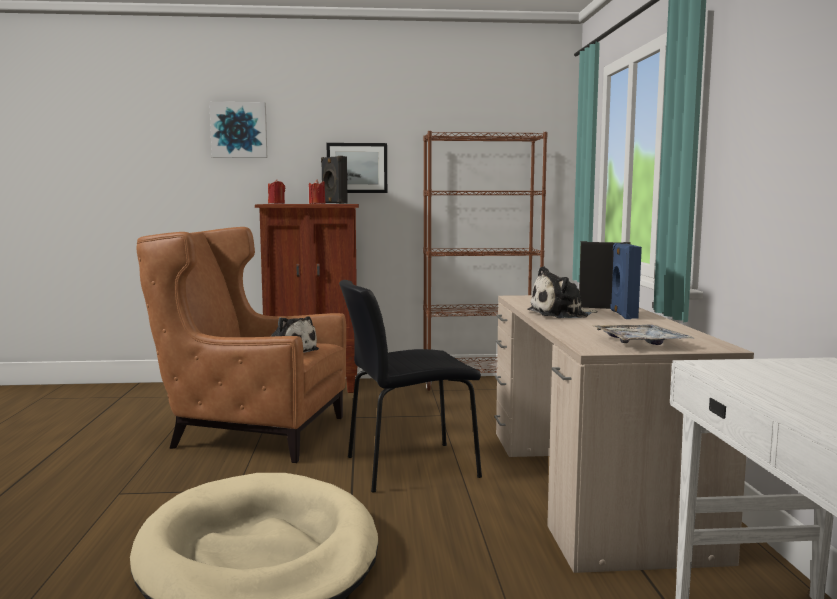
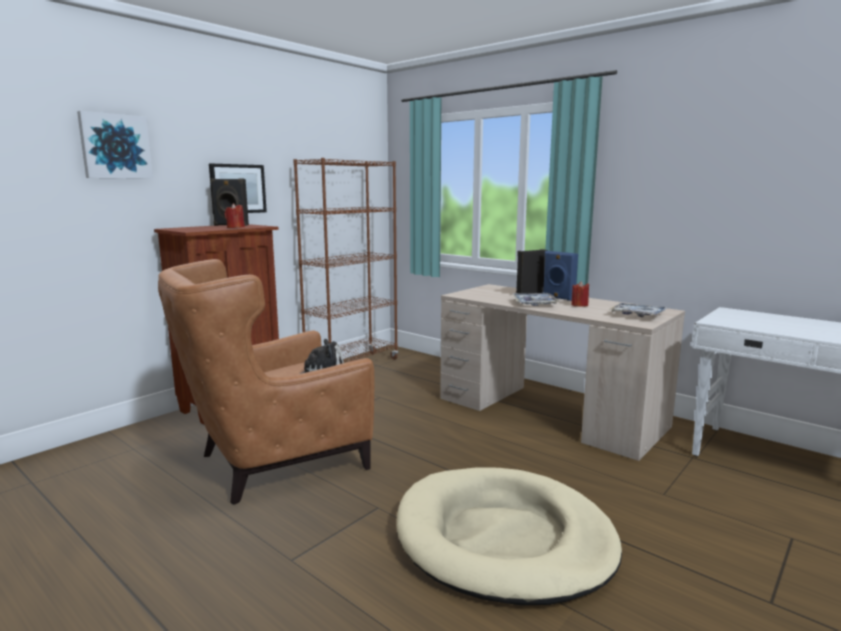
camera: 45 degrees left, 5 degrees up
(276, 203) = (190, 229): red candle -> red candle (579, 305)
(407, 467) = (444, 441): black chair -> none
(561, 314) = (534, 303): plush toy -> tray

